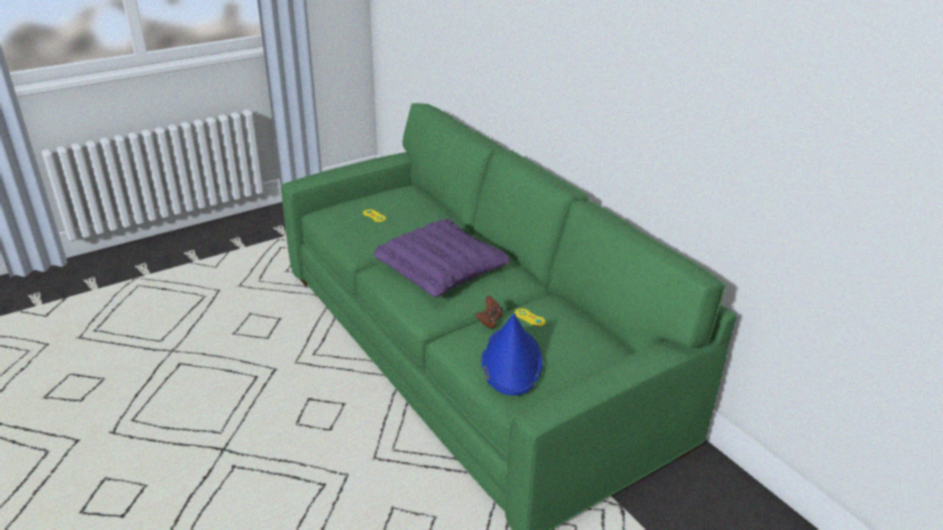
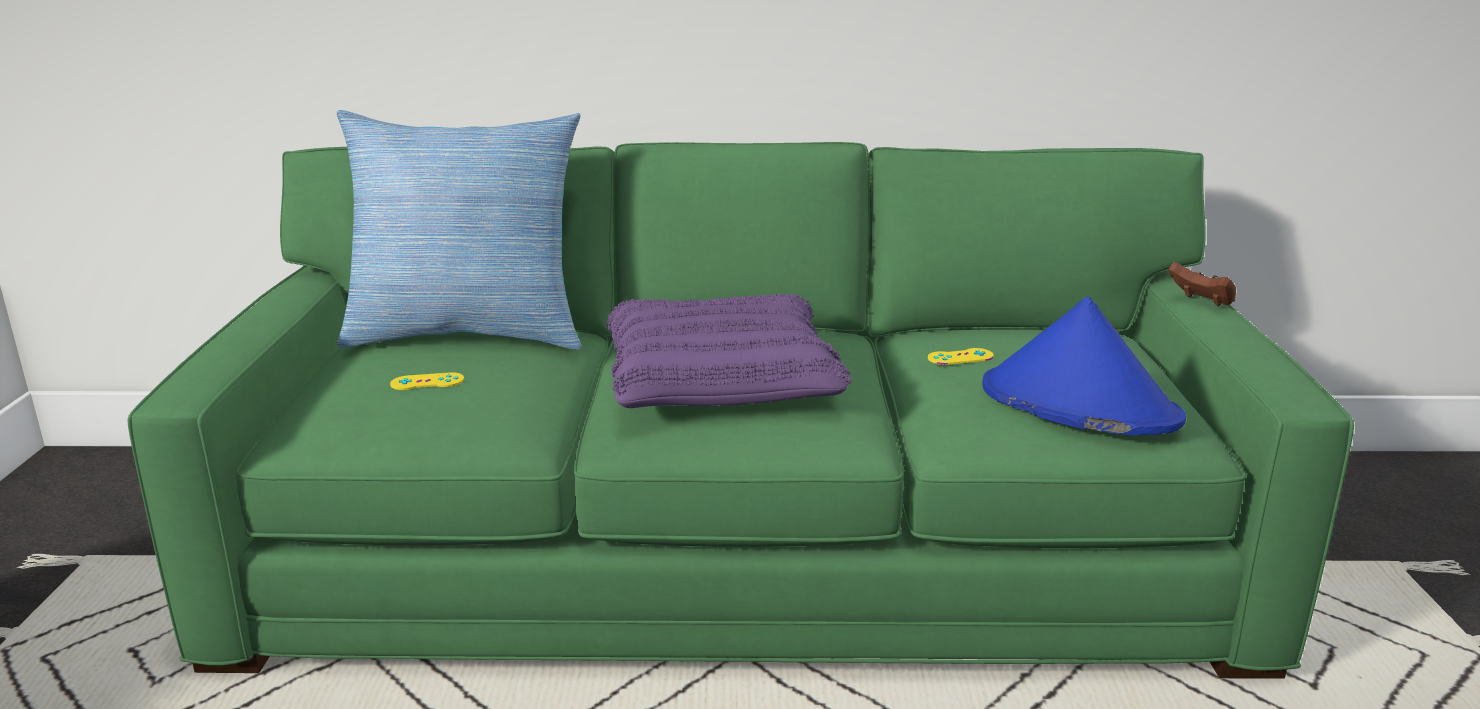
camera: 55 degrees left, 10 degrees down
(423, 204) = (469, 333): none -> pillow
(489, 321) = (938, 387): brown game controller -> brown game controller (1201, 302)

